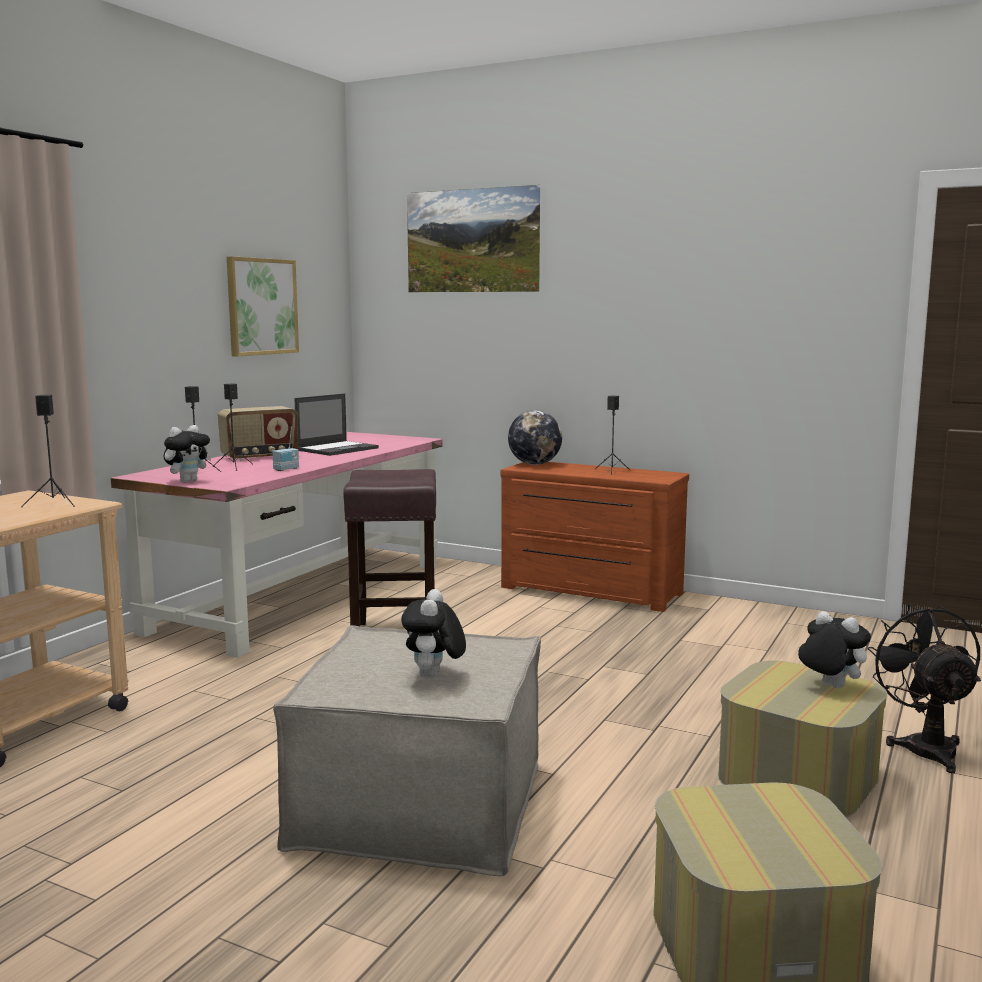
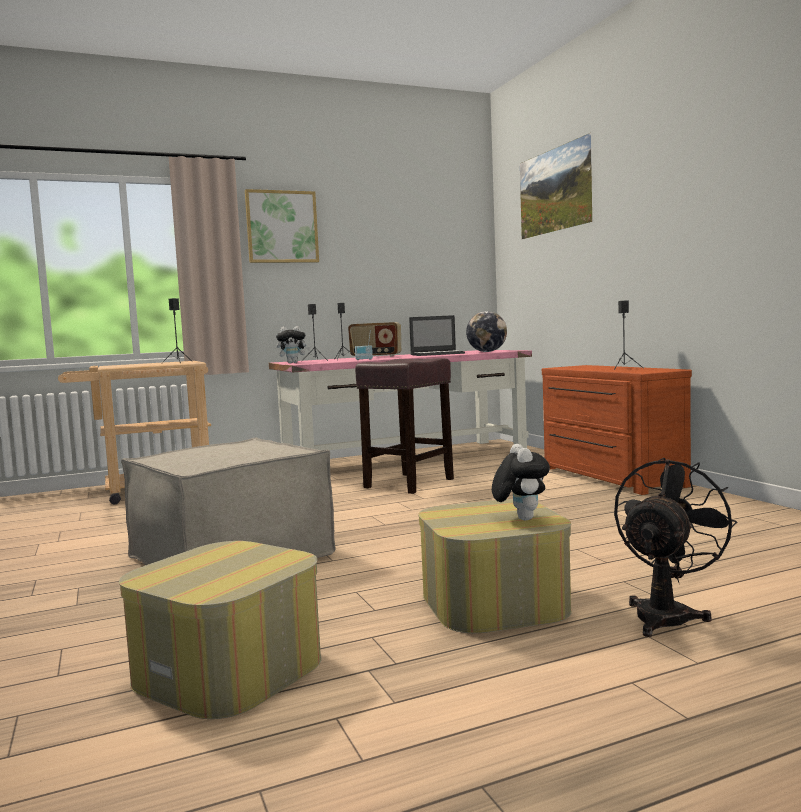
camera: 40 degrees right, 5 degrees down
(261, 306) = (402, 256): picture -> picture (282, 227)
(434, 677) = (209, 456): plush toy -> none
(534, 464) = (578, 366): globe -> globe (487, 352)

